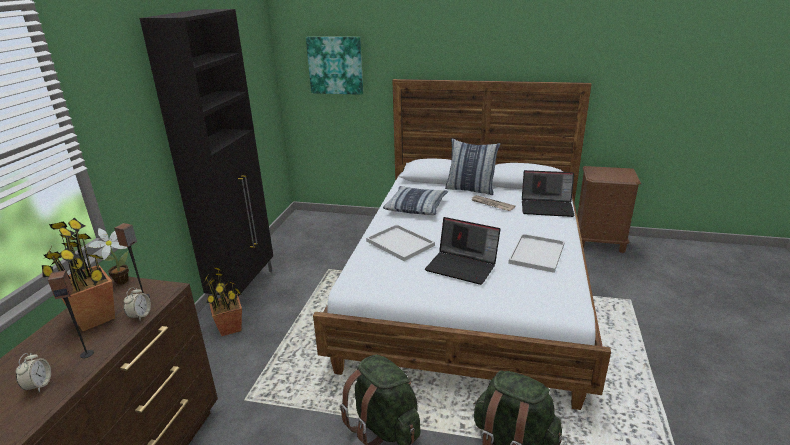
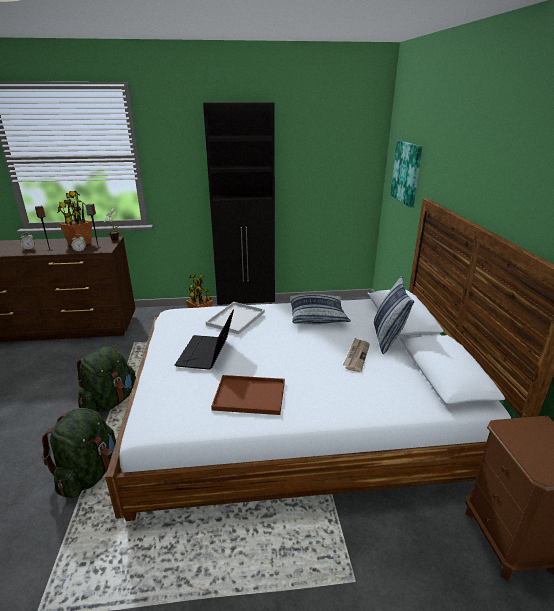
camera: 70 degrees right, 0 degrees up
(536, 253) = (251, 395): white tray -> brown tray
(547, 207) = (380, 397): laptop -> none

